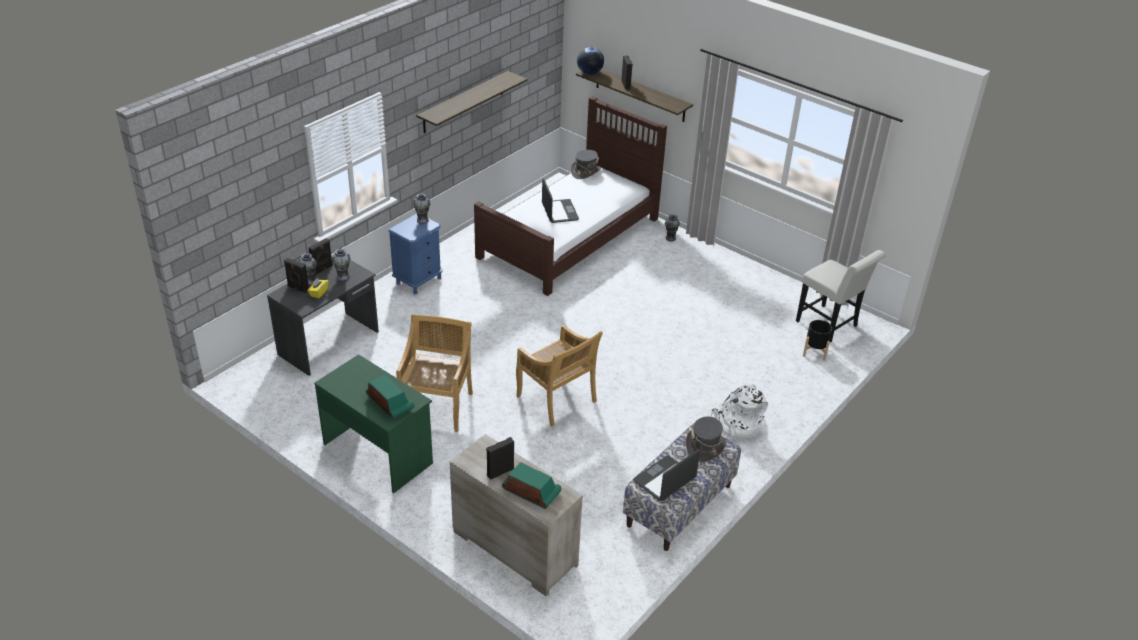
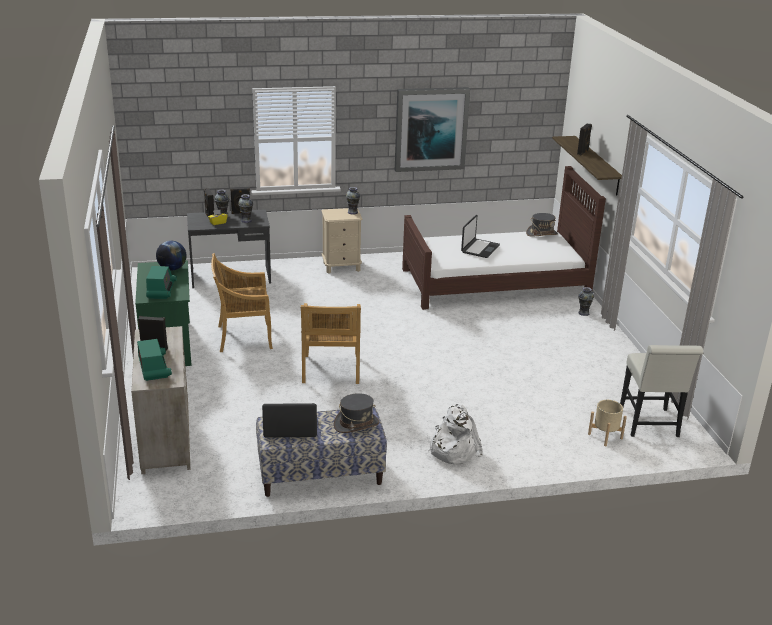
camera: 40 degrees right, 10 degrees down
(418, 280) = (341, 267): blue nightstand -> beige nightstand
(437, 407) = (243, 337): beige chair -> beige chair turned 150 degrees counterclockwise
(464, 102) = (431, 129): shelf -> picture
(589, 73) = (564, 139): globe -> globe (172, 269)
(815, 351) = (605, 436): black planter -> beige planter

